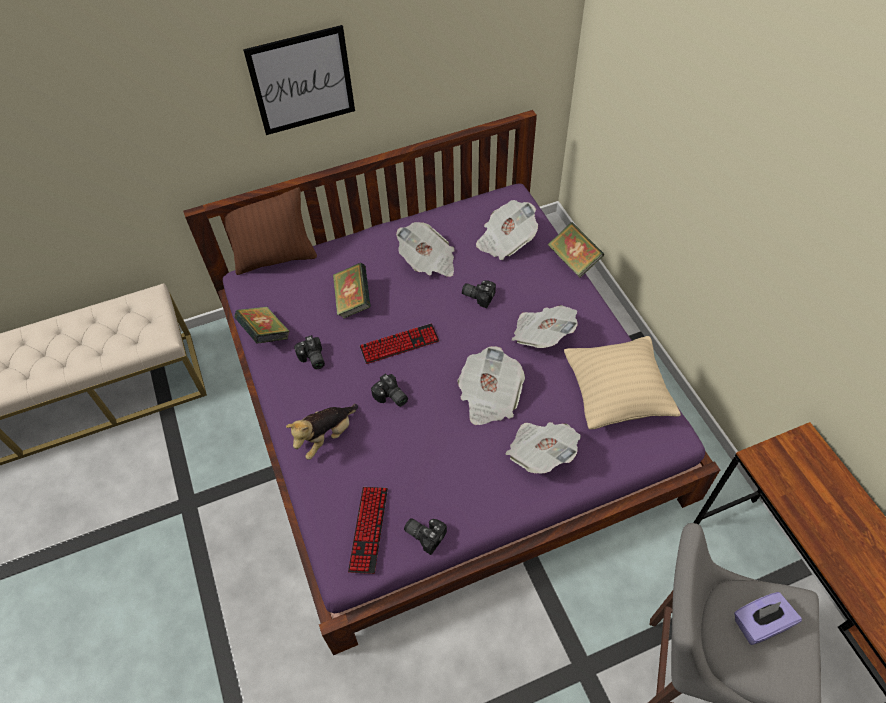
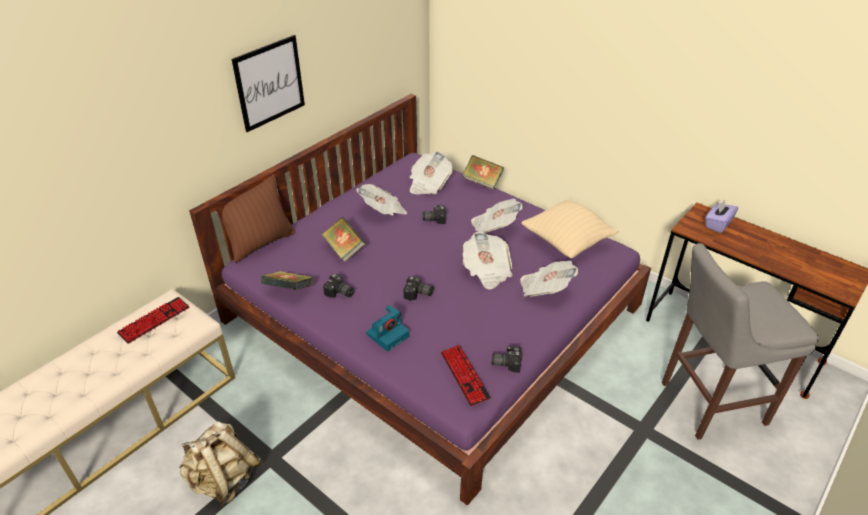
camera: 30 degrees left, 15 degrees down
(136, 506) = (224, 480): none -> beige backpack
(326, 436) = (388, 334): plush toy -> camera
(399, 344) = (400, 263): keyboard -> keyboard (154, 320)
(759, 623) = (753, 304): purple tissue box -> purple tissue box (717, 224)

